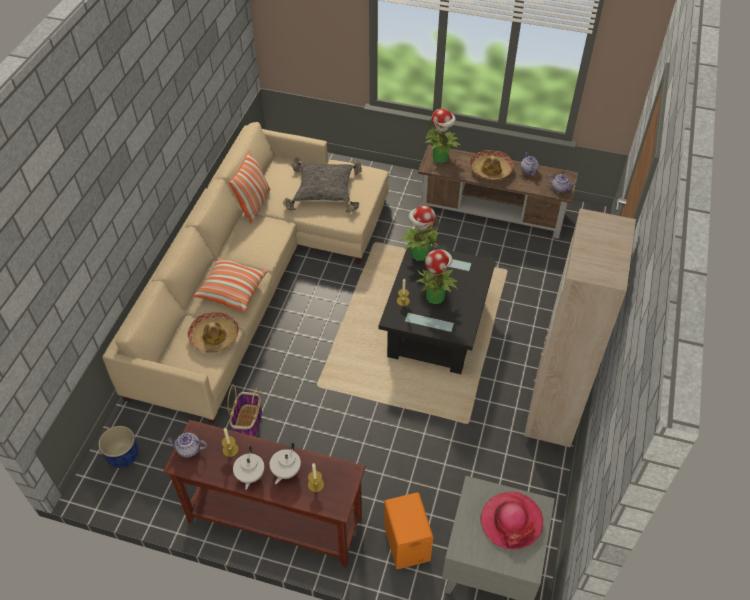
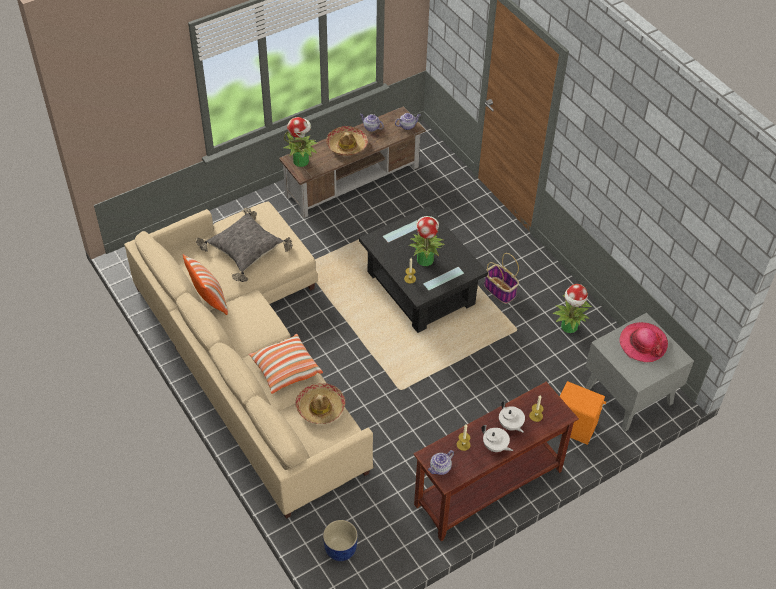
camera: 50 degrees left, 0 degrees up
(248, 423) = (390, 452): basket -> basket (500, 290)
(419, 254) = (377, 240): potted plant -> potted plant (569, 327)
(551, 412) = (551, 282): beige cabinet -> none

